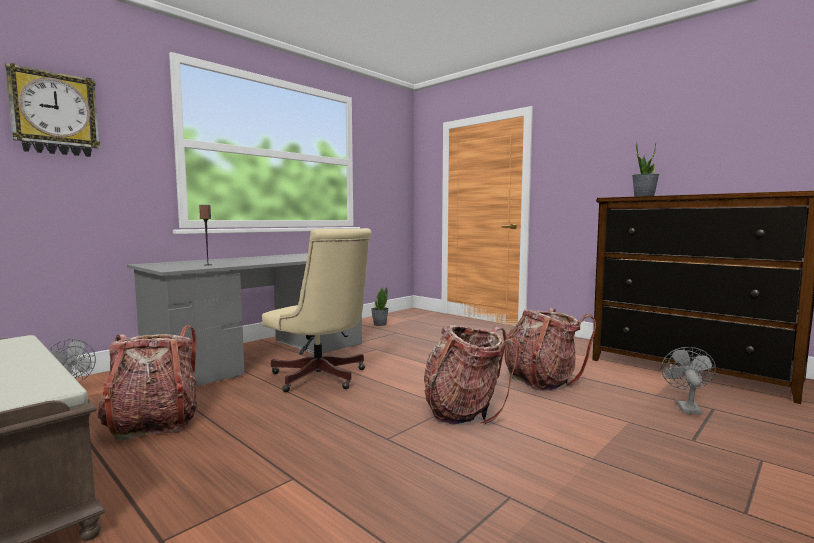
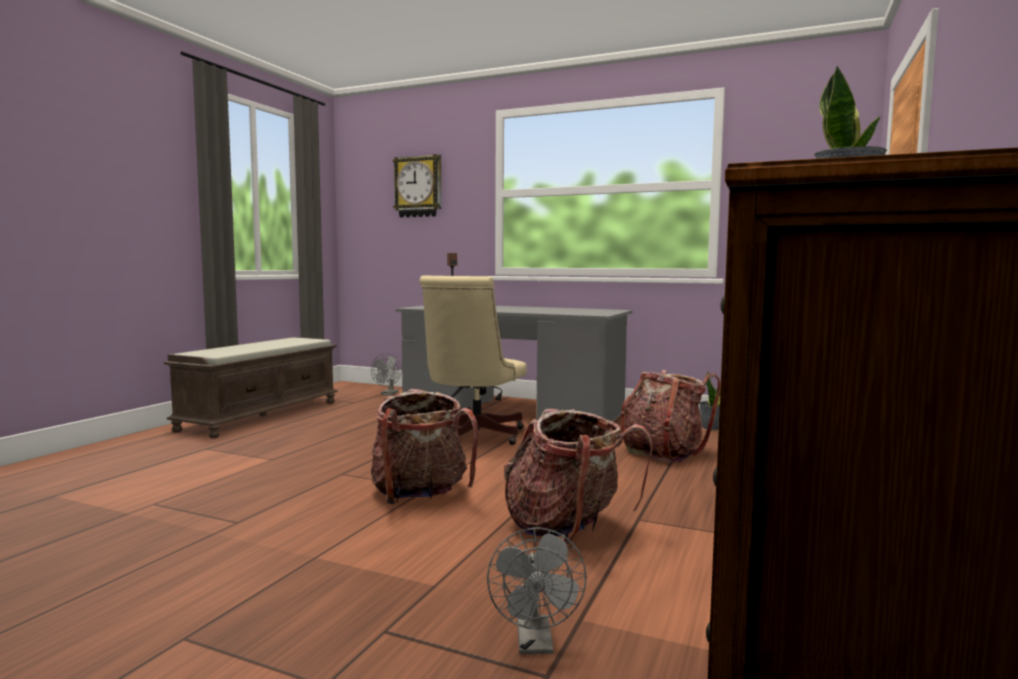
camera: 70 degrees right, 0 degrees up
(153, 423) = (350, 417): backpack -> backpack (663, 452)
(686, 407) = (536, 644): grey fan -> grey fan turned 90 degrees clockwise

